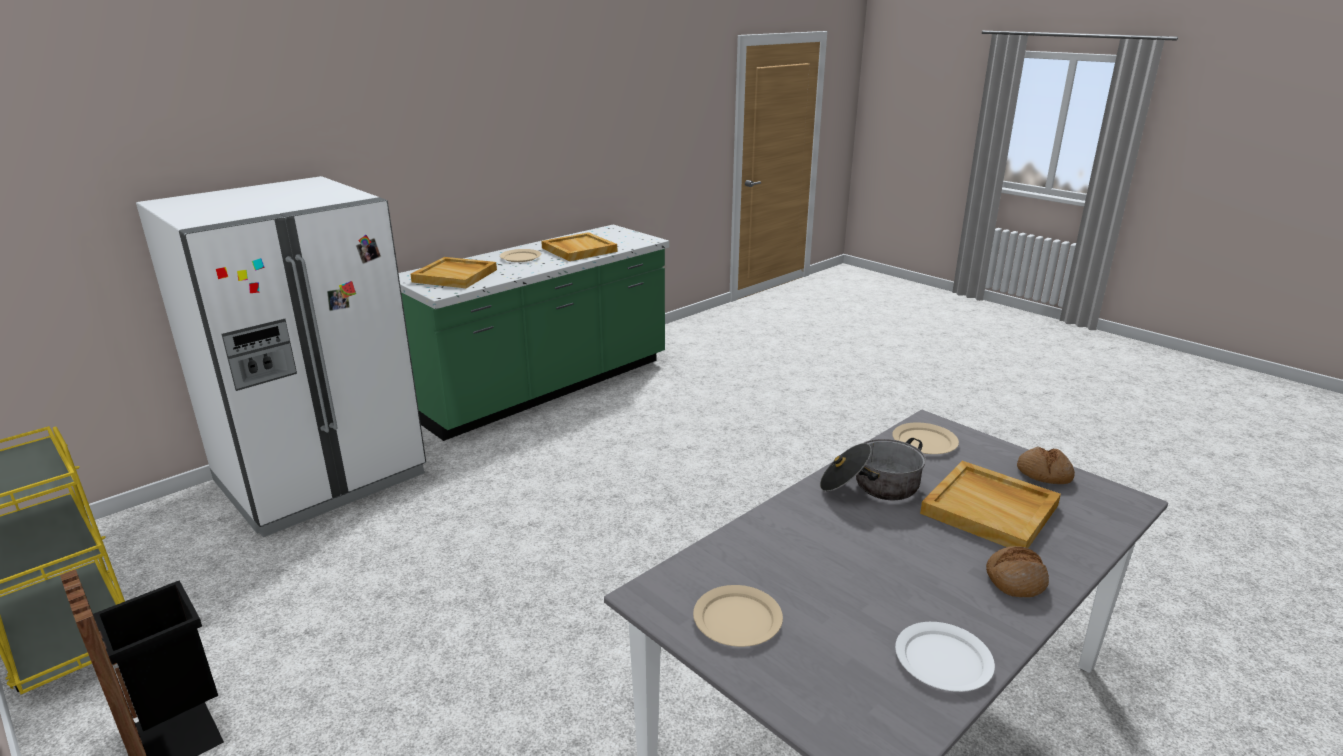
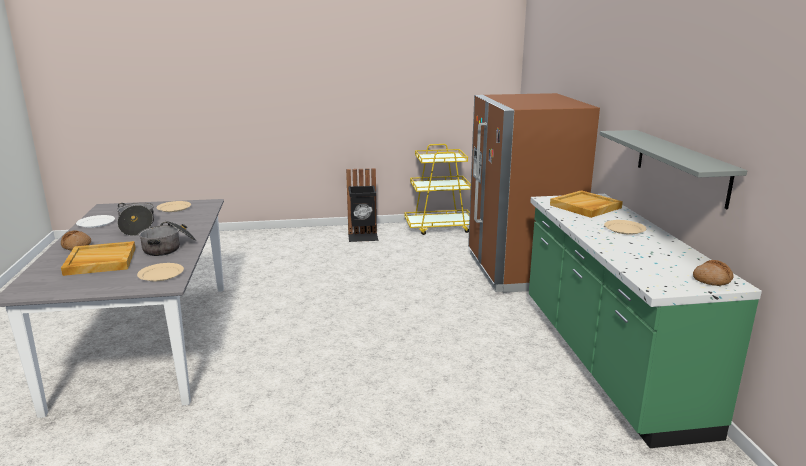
camera: 125 degrees right, 5 degrees down
(321, 478) = (520, 270): white fridge -> brown fridge
(503, 181) = (681, 166): none -> grey shelf
(578, 250) = (637, 251): beige tray -> none
(872, 581) = (137, 227): none -> cooking pot
(1044, 474) = (75, 286): bread -> bread (712, 279)

